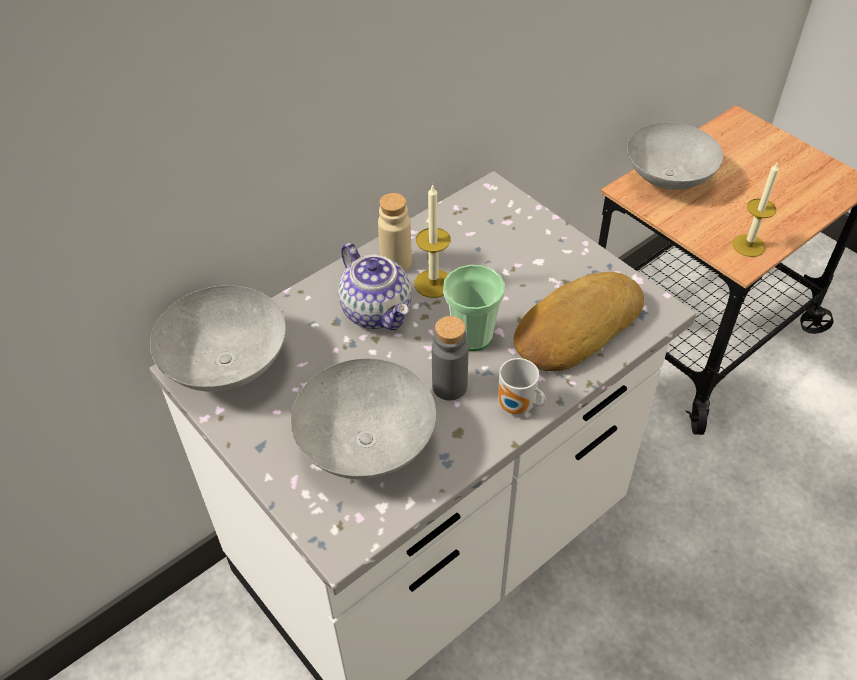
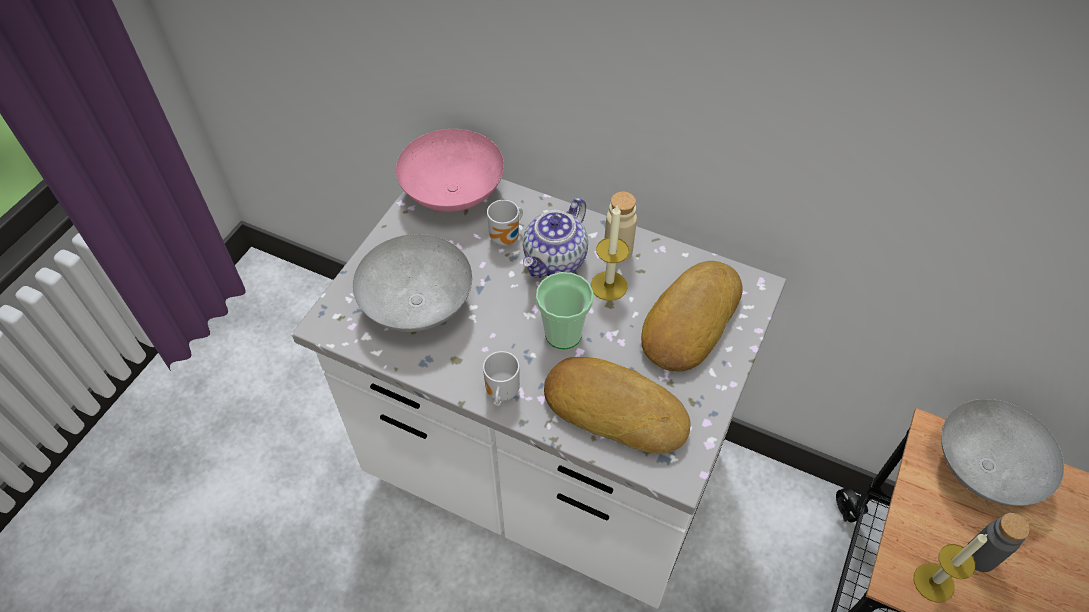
camera: 65 degrees right, 5 degrees up
(228, 364) = (455, 194): grey bowl -> pink bowl
(323, 339) = (507, 238): none -> mug
(449, 386) = (500, 337): grey bottle -> grey bottle (979, 556)
(504, 245) = (688, 320): none -> bread

